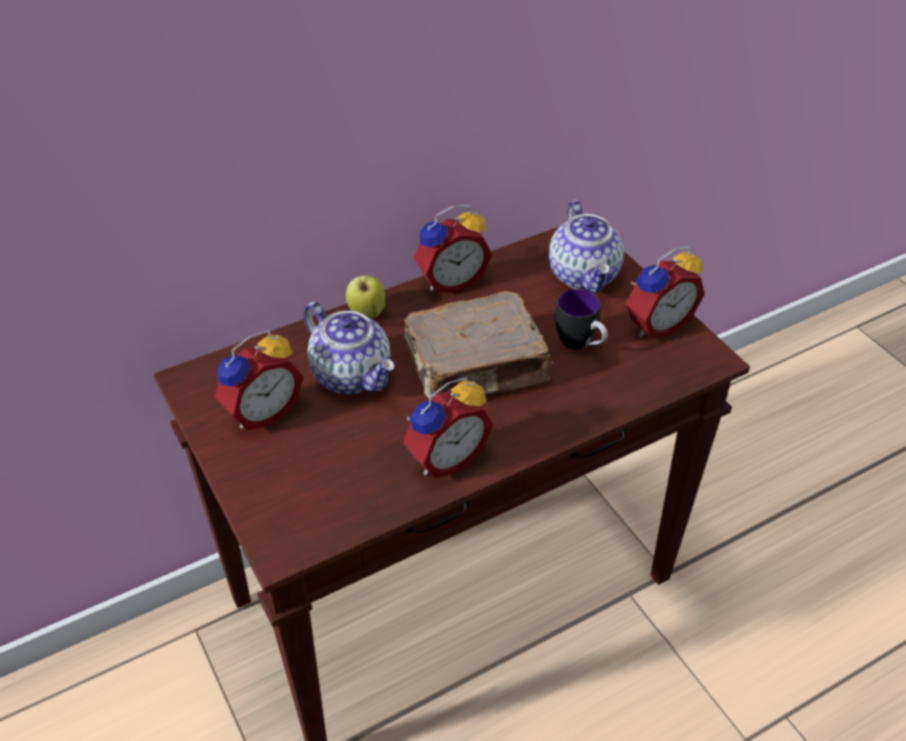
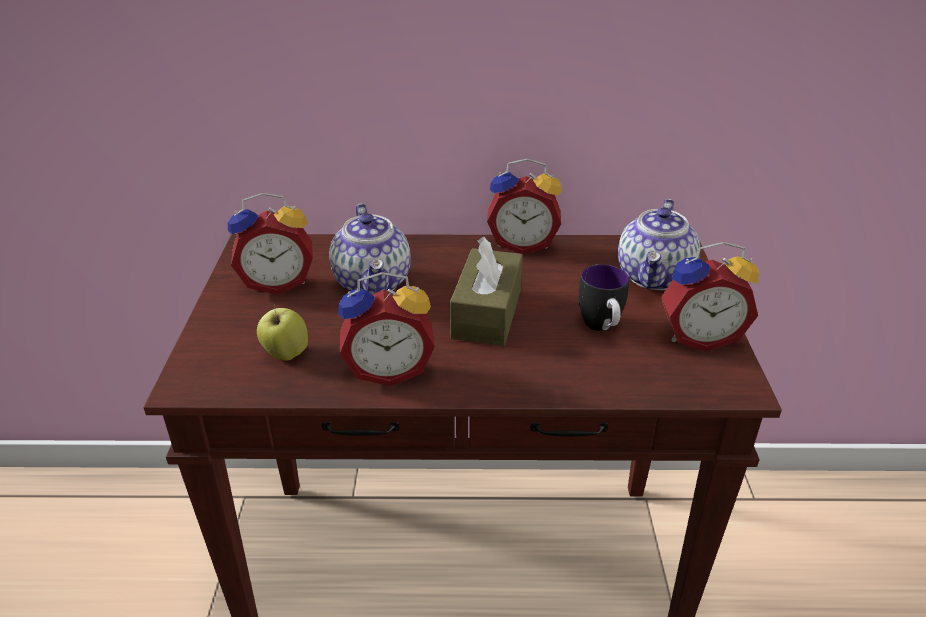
camera: 30 degrees right, 10 degrees down
(367, 314) = (428, 245): apple -> apple (286, 355)
(478, 367) = (487, 313): brown book -> brown tissue box

